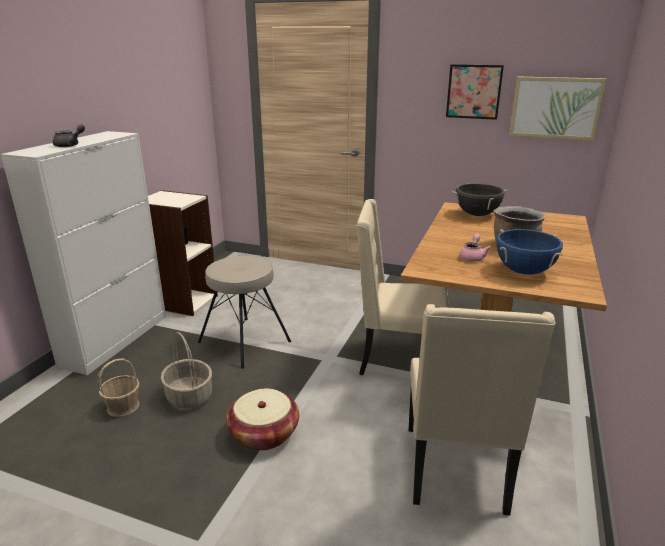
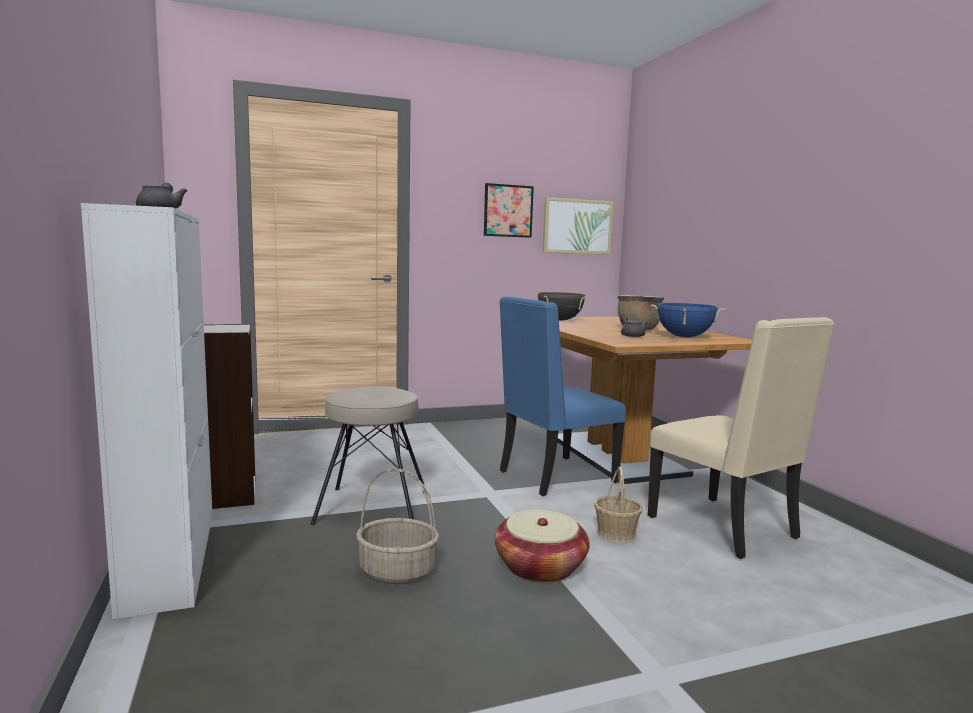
camera: 40 degrees left, 15 degrees down
(123, 406) = (323, 613): basket -> basket (616, 533)
(398, 360) = (554, 477): beige chair -> blue chair
(472, 257) = (631, 335): pink teapot -> grey teapot

